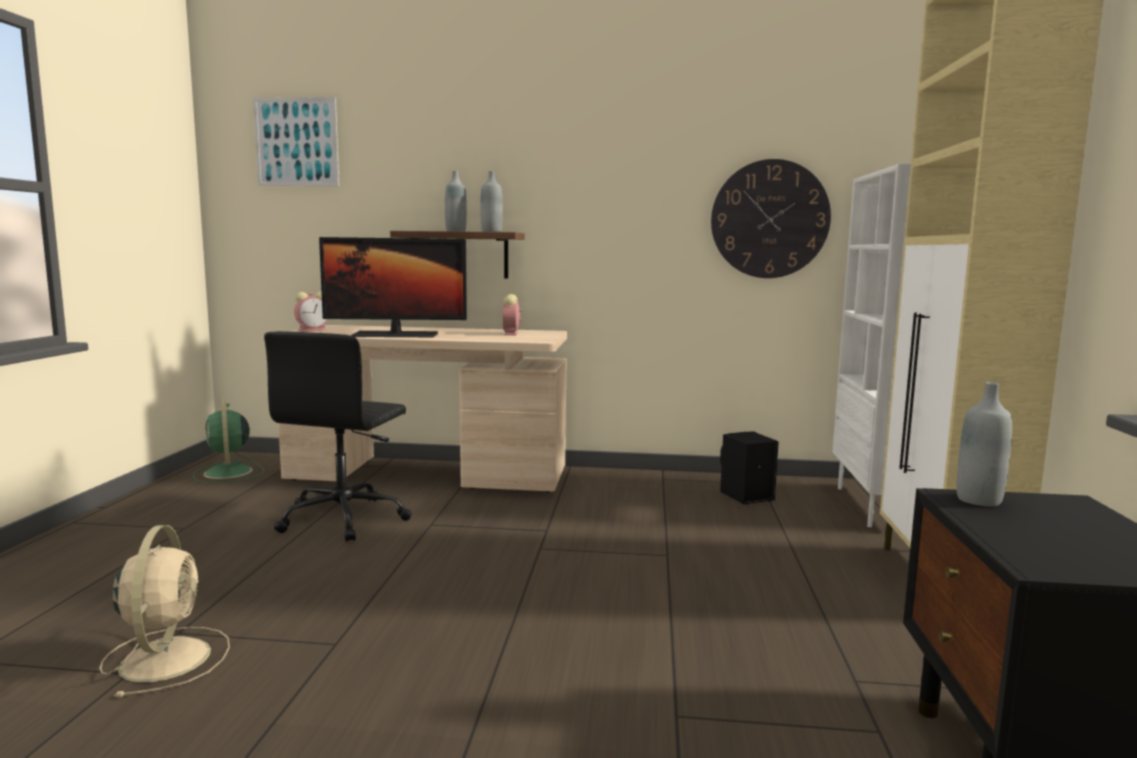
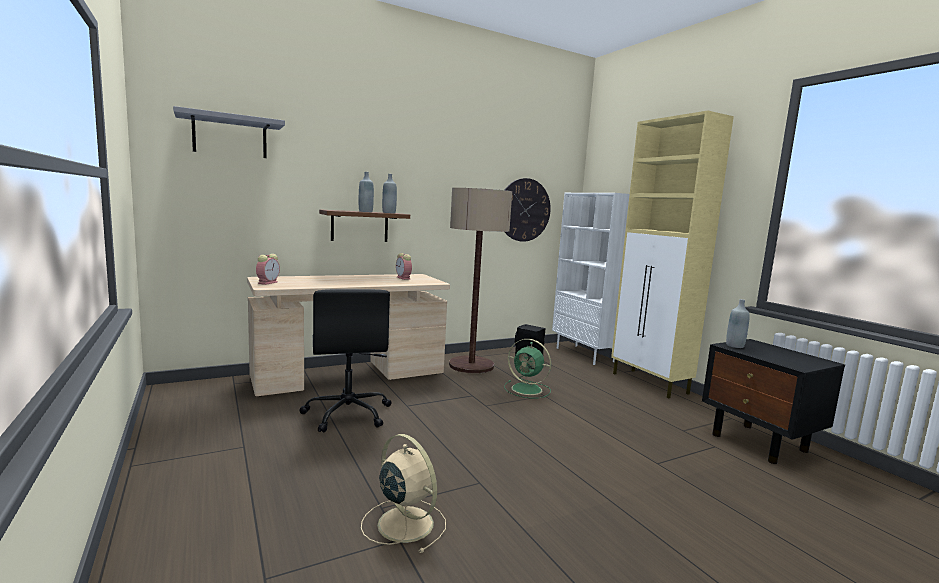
camera: 35 degrees left, 0 degrees up
(228, 473) = (194, 400): green fan -> green fan (528, 389)
(296, 142) = (230, 137): picture -> grey shelf
(395, 335) = (340, 283): monitor -> none
(625, 490) = (471, 365): none -> floor lamp

